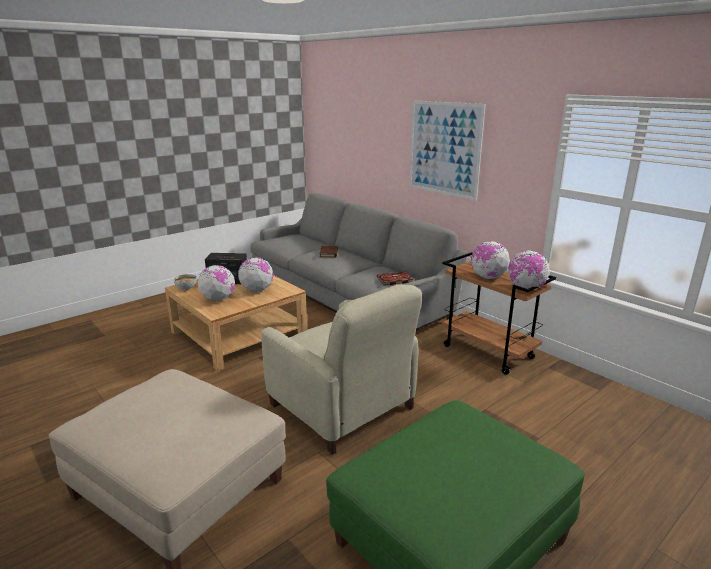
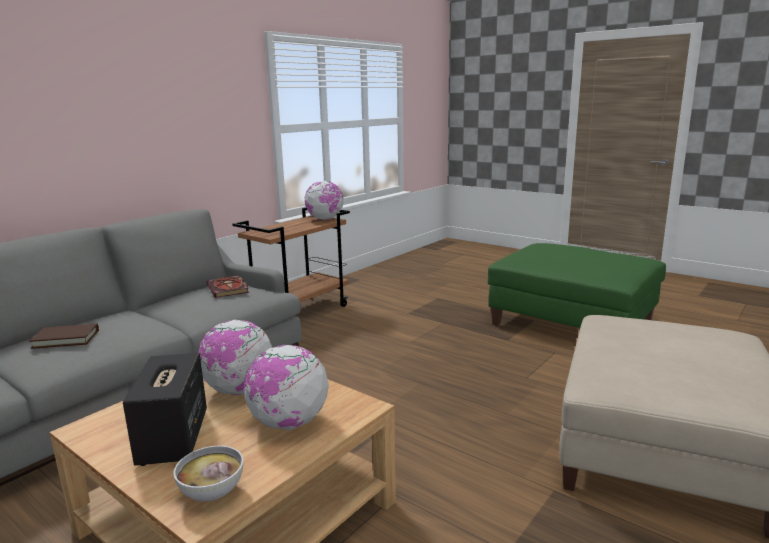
camera: 100 degrees left, 5 degrees down
(342, 407) = (442, 375): beige armchair -> none
(444, 149) = (133, 104): picture -> none
(488, 277) = (296, 227): globe -> none

